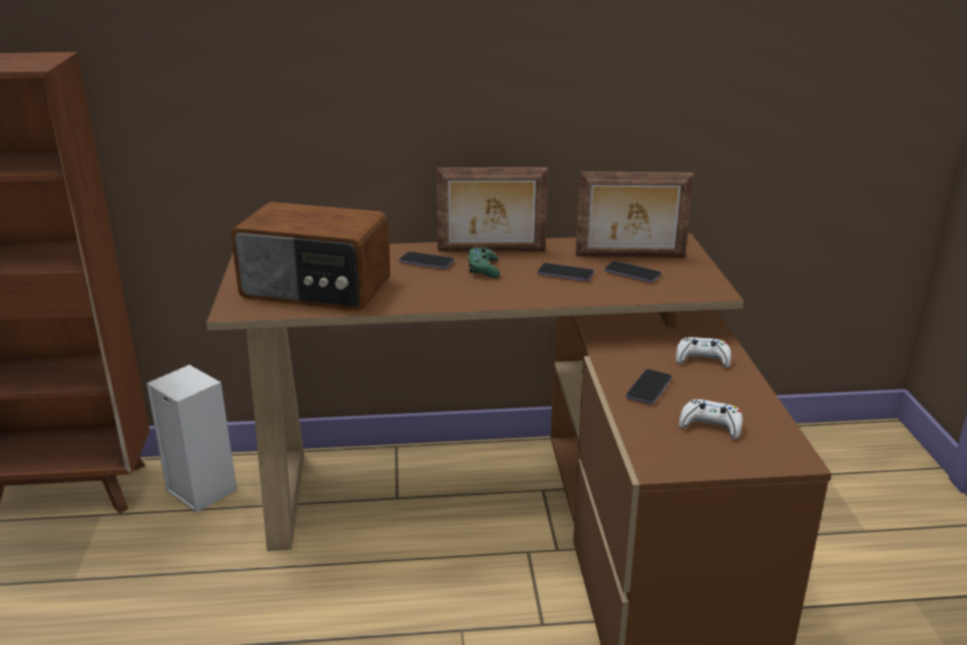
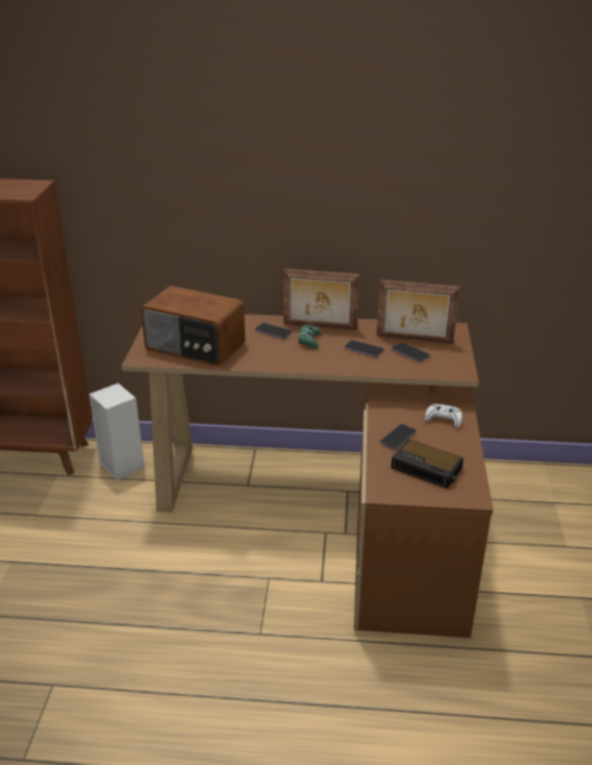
camera: 10 degrees right, 5 degrees up
(710, 425) = (428, 468): white game controller -> alarm clock

